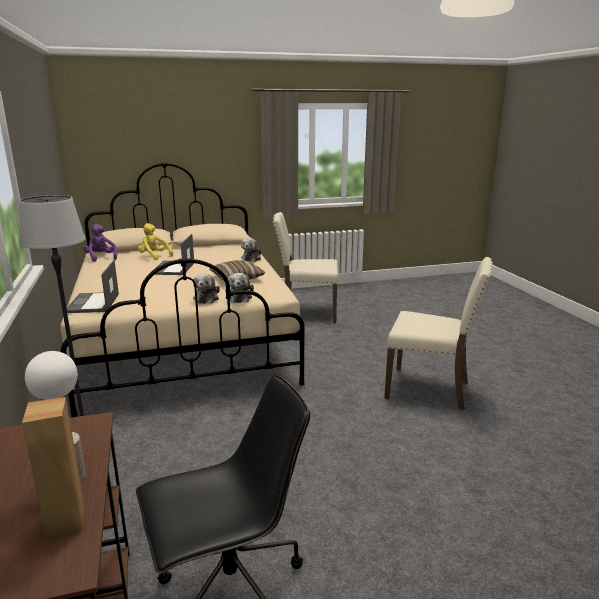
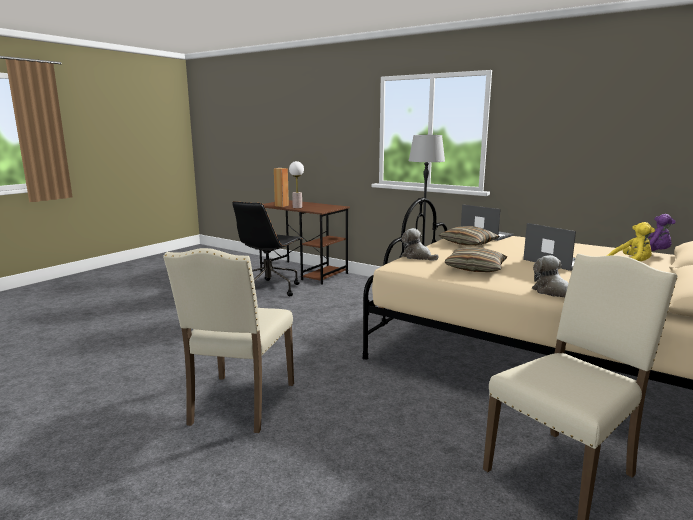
camera: 140 degrees right, 5 degrees down
(151, 298) = (468, 243): none -> pillow
(207, 298) = (436, 251): plush toy -> none
(430, 389) = (240, 404): beige chair -> beige chair turned 60 degrees counterclockwise

